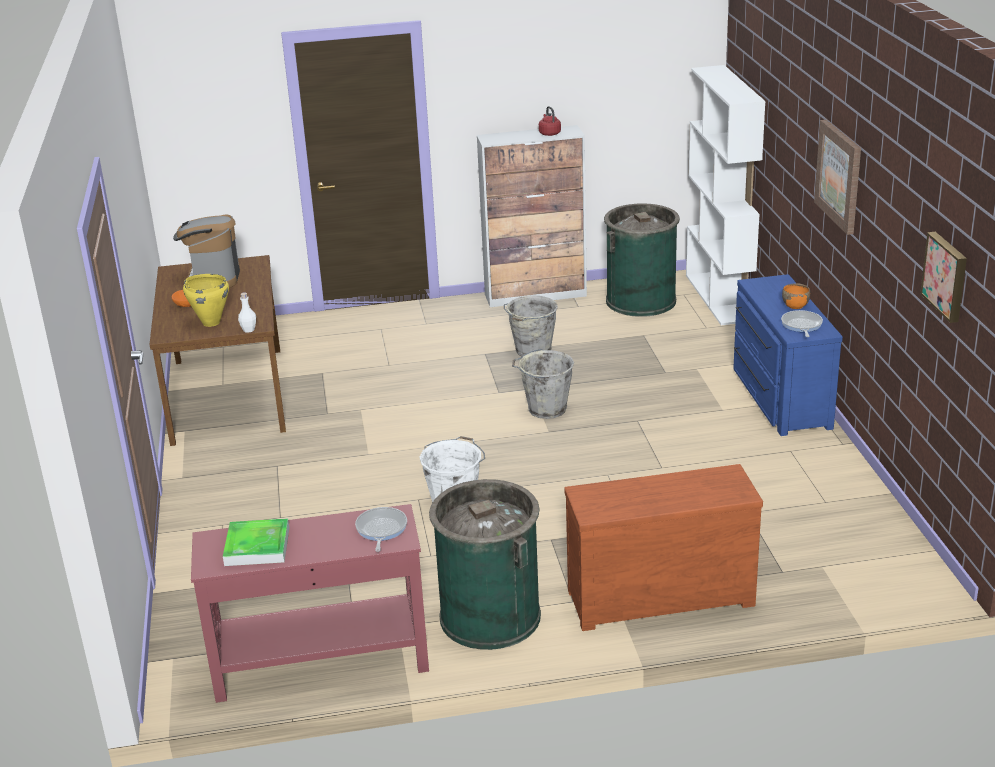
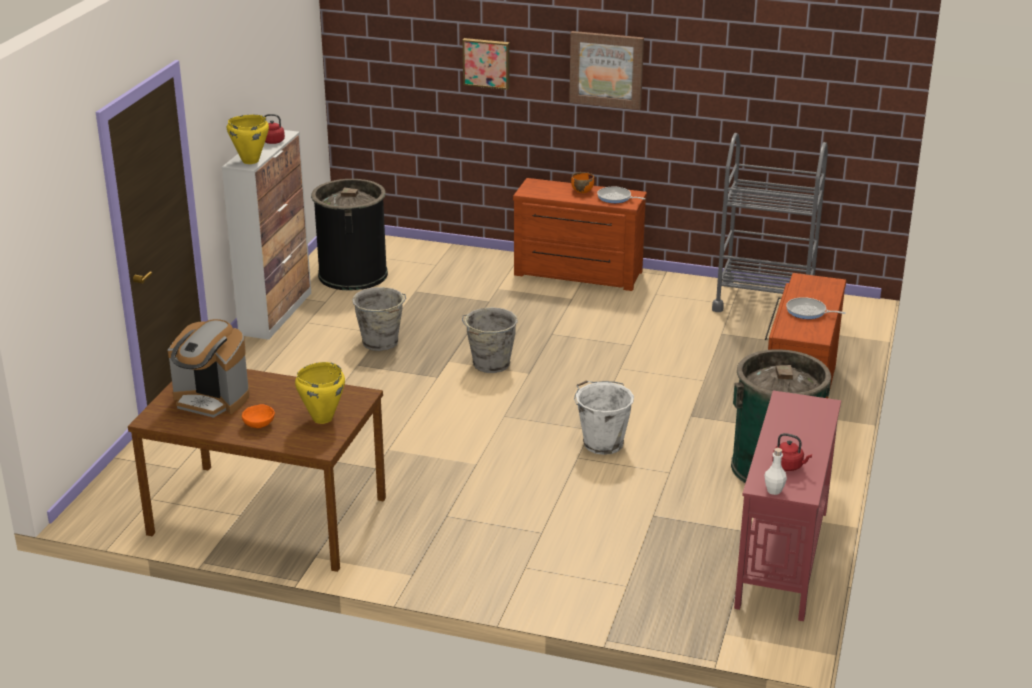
camera: 65 degrees left, 0 degrees up
(249, 330) = (365, 402): white bottle -> white bottle (774, 491)
(257, 546) = (789, 466): tray -> red kettle
(381, 529) = (803, 409): frying pan -> frying pan (808, 312)
(499, 138) = (250, 161): none -> yellow cooking pot
(641, 301) = (353, 274): green trash can -> black trash can
(719, 298) = (392, 245): white bookcase -> none
(778, 398) = (577, 274): blue dresser -> brown dresser
(858, 520) = (764, 302): none -> grey cart
(946, 276) = (804, 91): picture -> picture (487, 63)

